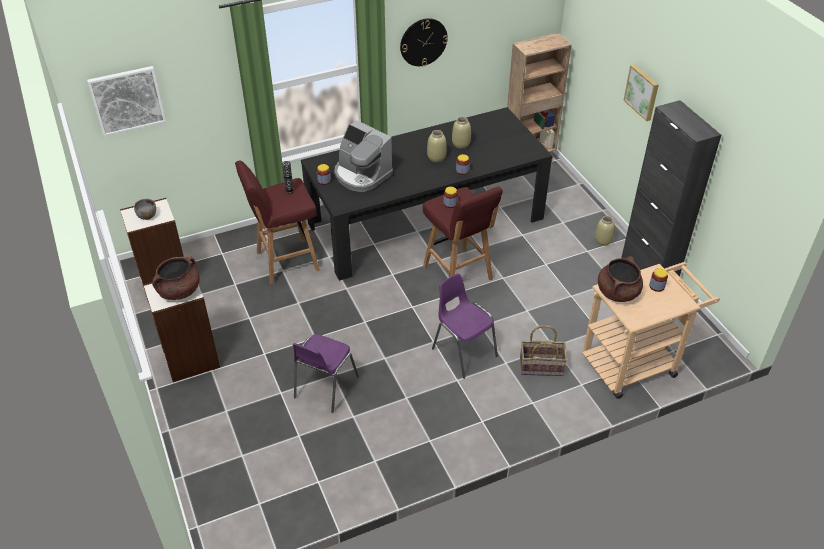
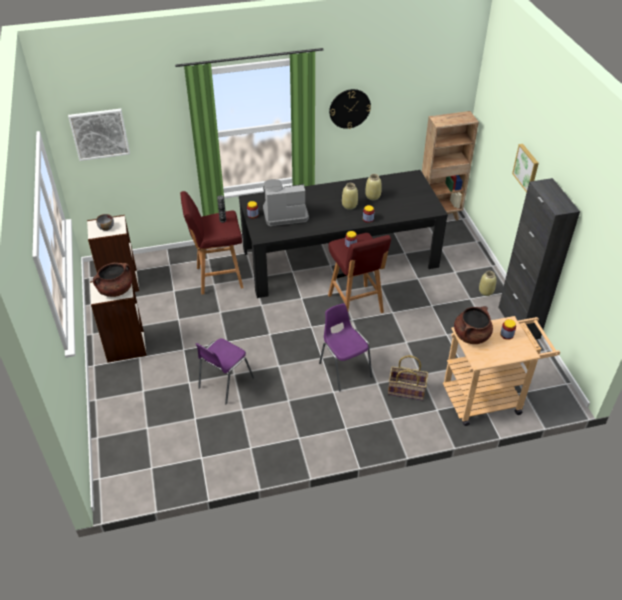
camera: 10 degrees right, 0 degrees up
(361, 175) = (284, 213): coffee machine -> coffee machine turned 120 degrees clockwise

